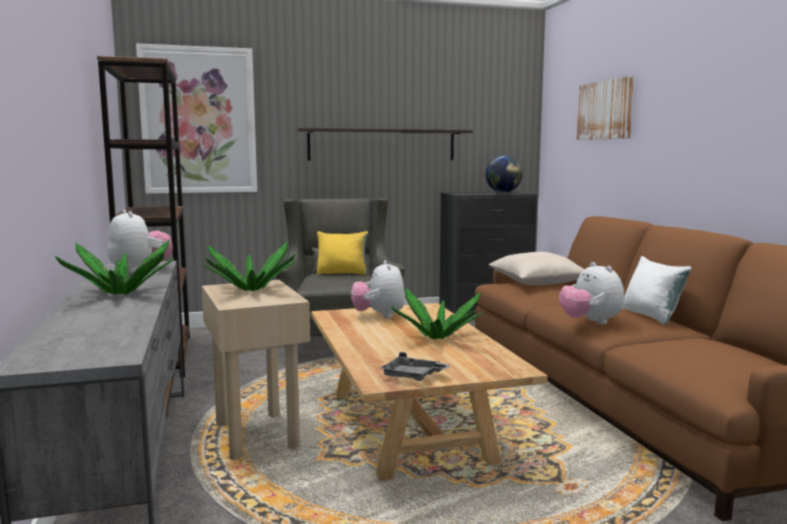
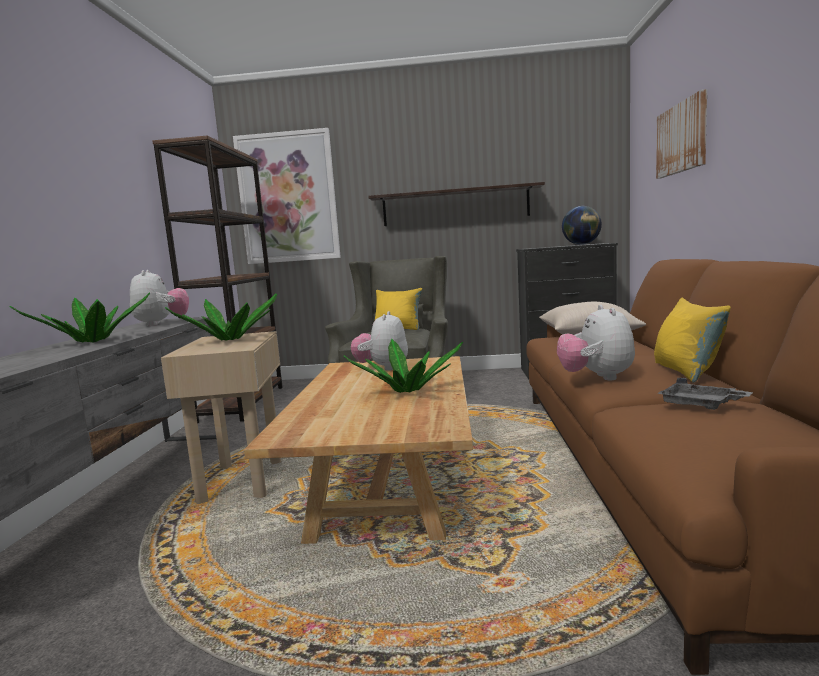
camera: 20 degrees right, 0 degrees up
(413, 376) = (321, 432): grey tray -> grey tray (700, 405)
(651, 316) = (686, 372): white pillow -> yellow pillow

